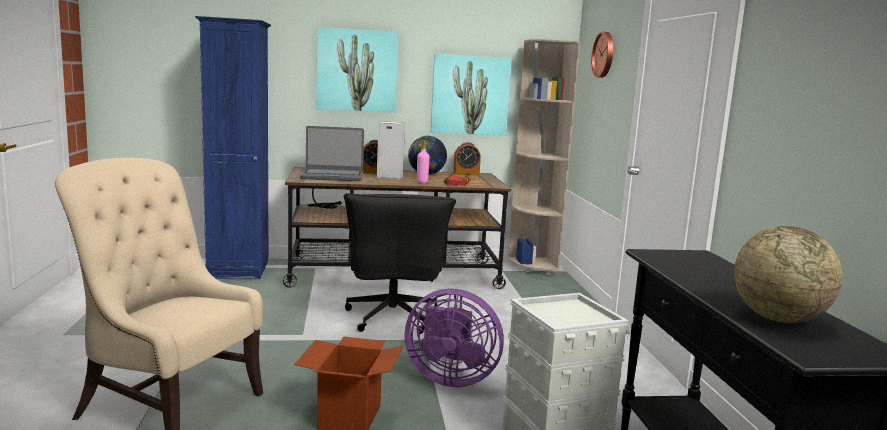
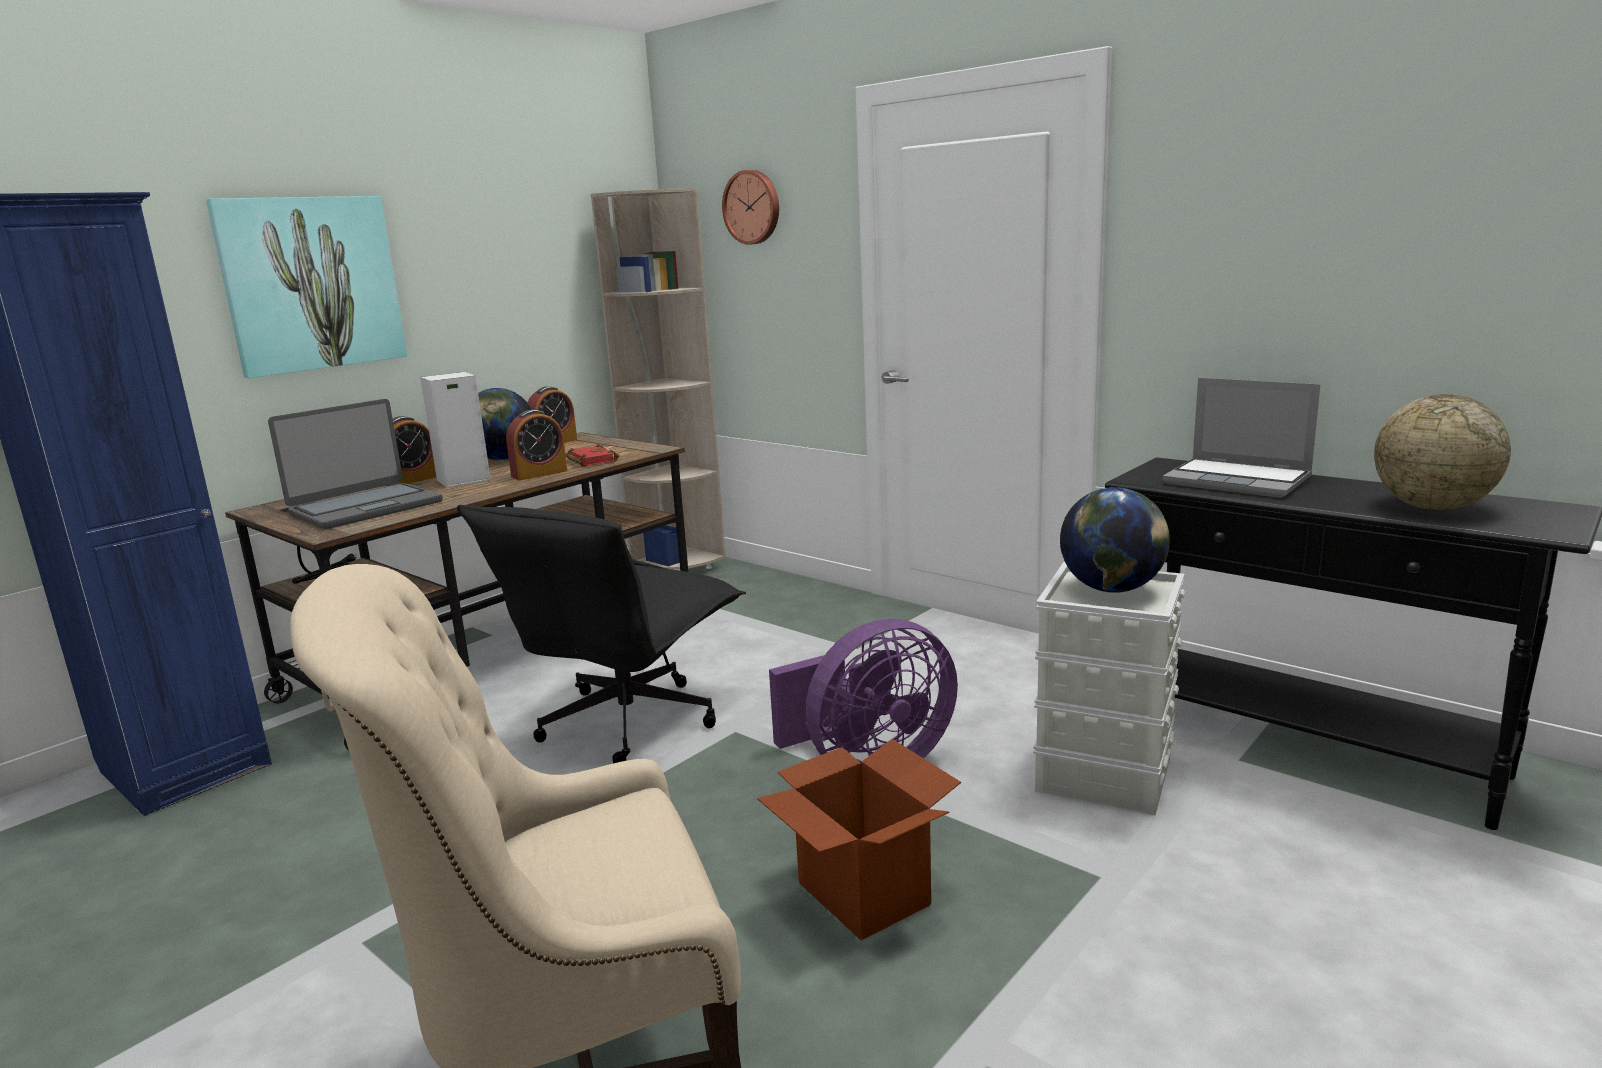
camera: 40 degrees left, 5 degrees up
(392, 317) = (630, 720): black office chair -> black office chair turned 75 degrees clockwise
(422, 182) = (539, 473): pink bottle -> alarm clock
(470, 95) = (523, 302): picture -> none
(573, 313) = (1112, 590): none -> globe
(706, 271) = (1239, 481): none -> laptop

